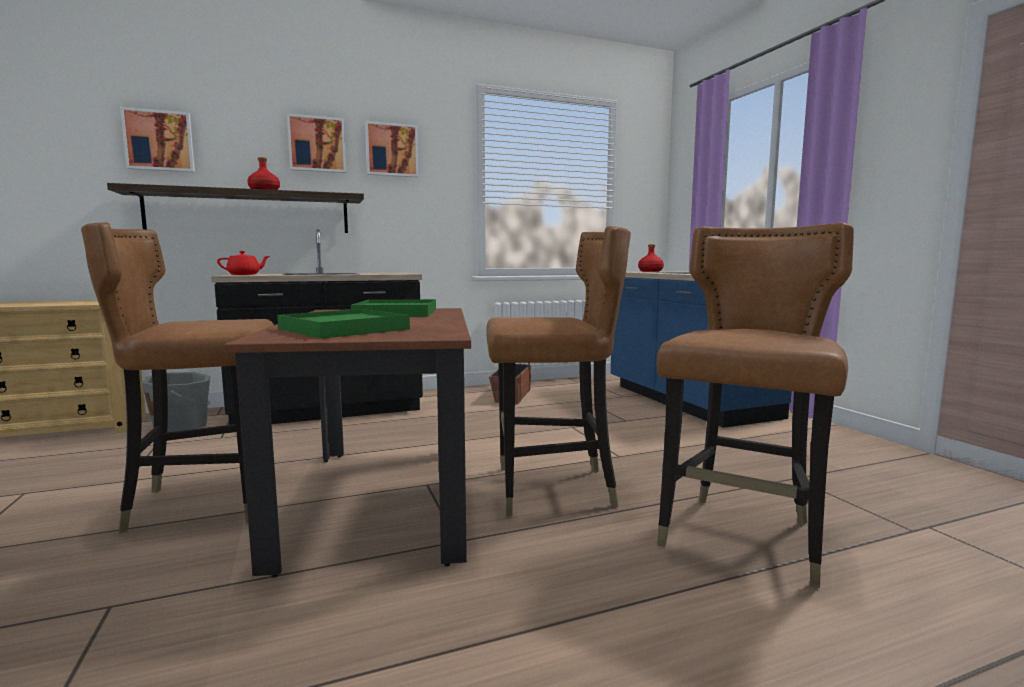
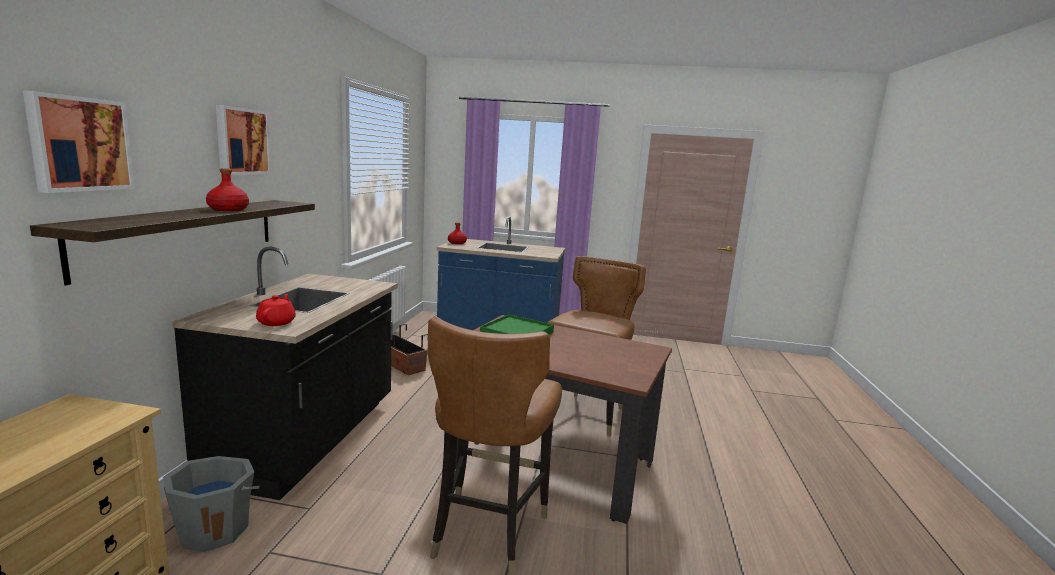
camera: 60 degrees left, 5 degrees up
(343, 329) = (604, 360): green tray -> none
(391, 150) = (295, 145): picture -> none
(743, 538) = (670, 399): brown chair -> none

